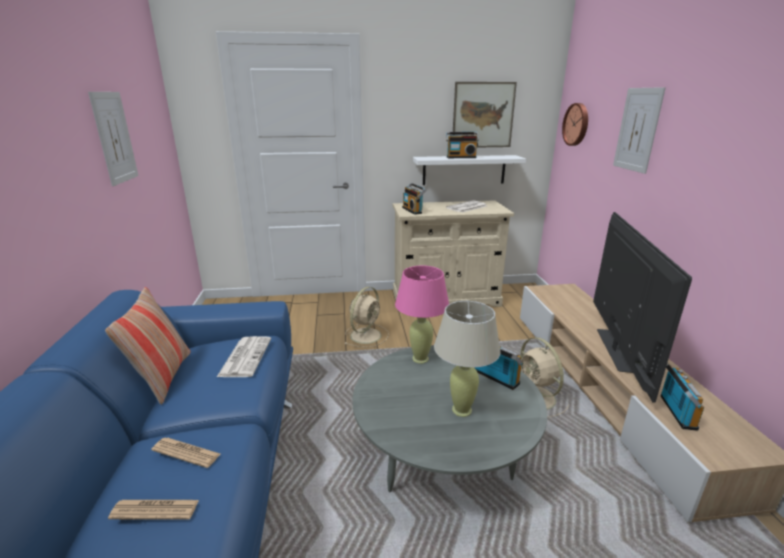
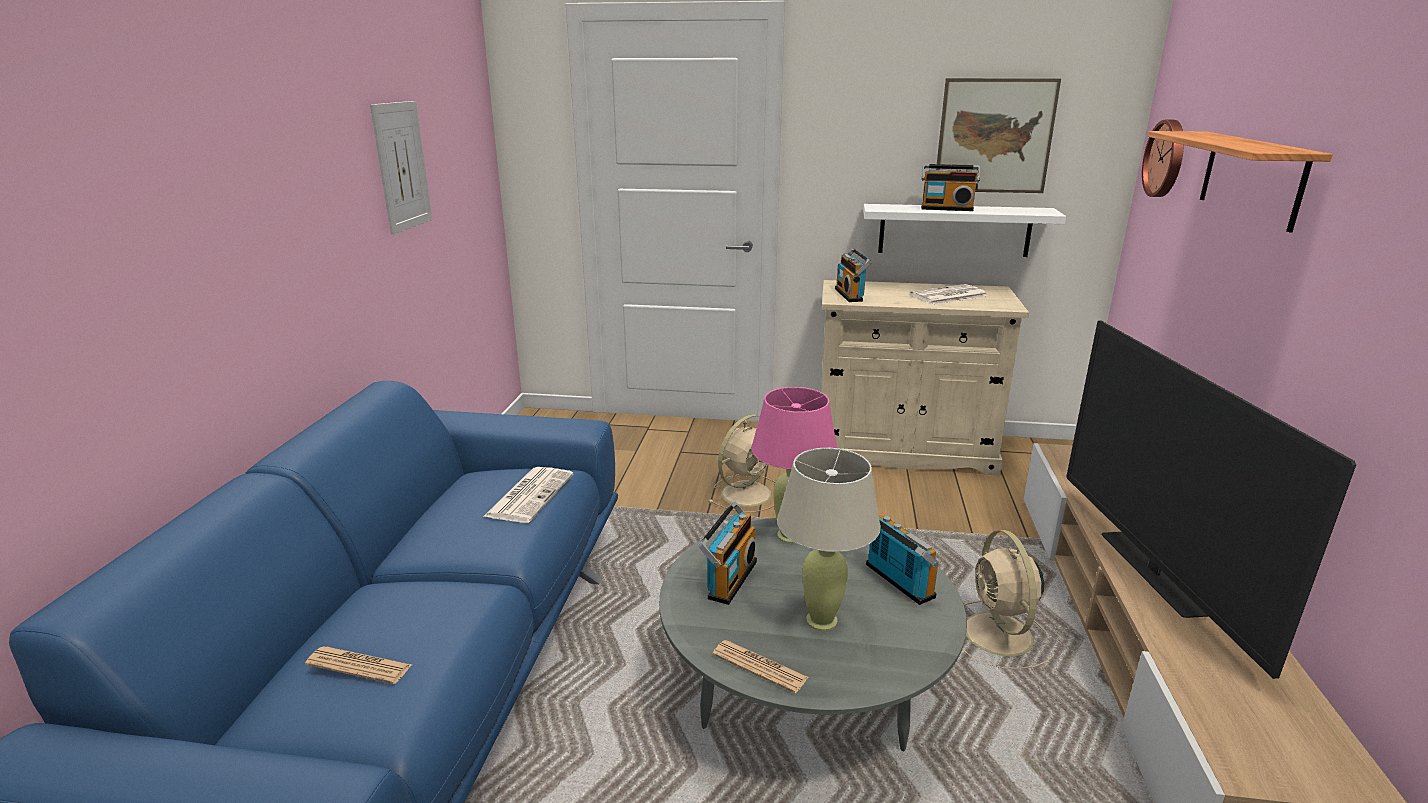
camera: 15 degrees right, 0 degrees up
(163, 377) = (419, 507): pillow -> none
(186, 452) = (415, 606): newspaper -> newspaper (759, 666)
(614, 350) = (1151, 573): television -> television turned 150 degrees clockwise
(637, 130) = (1251, 178): picture -> shelf
(675, 412) = (1211, 691): radio -> radio (729, 579)

